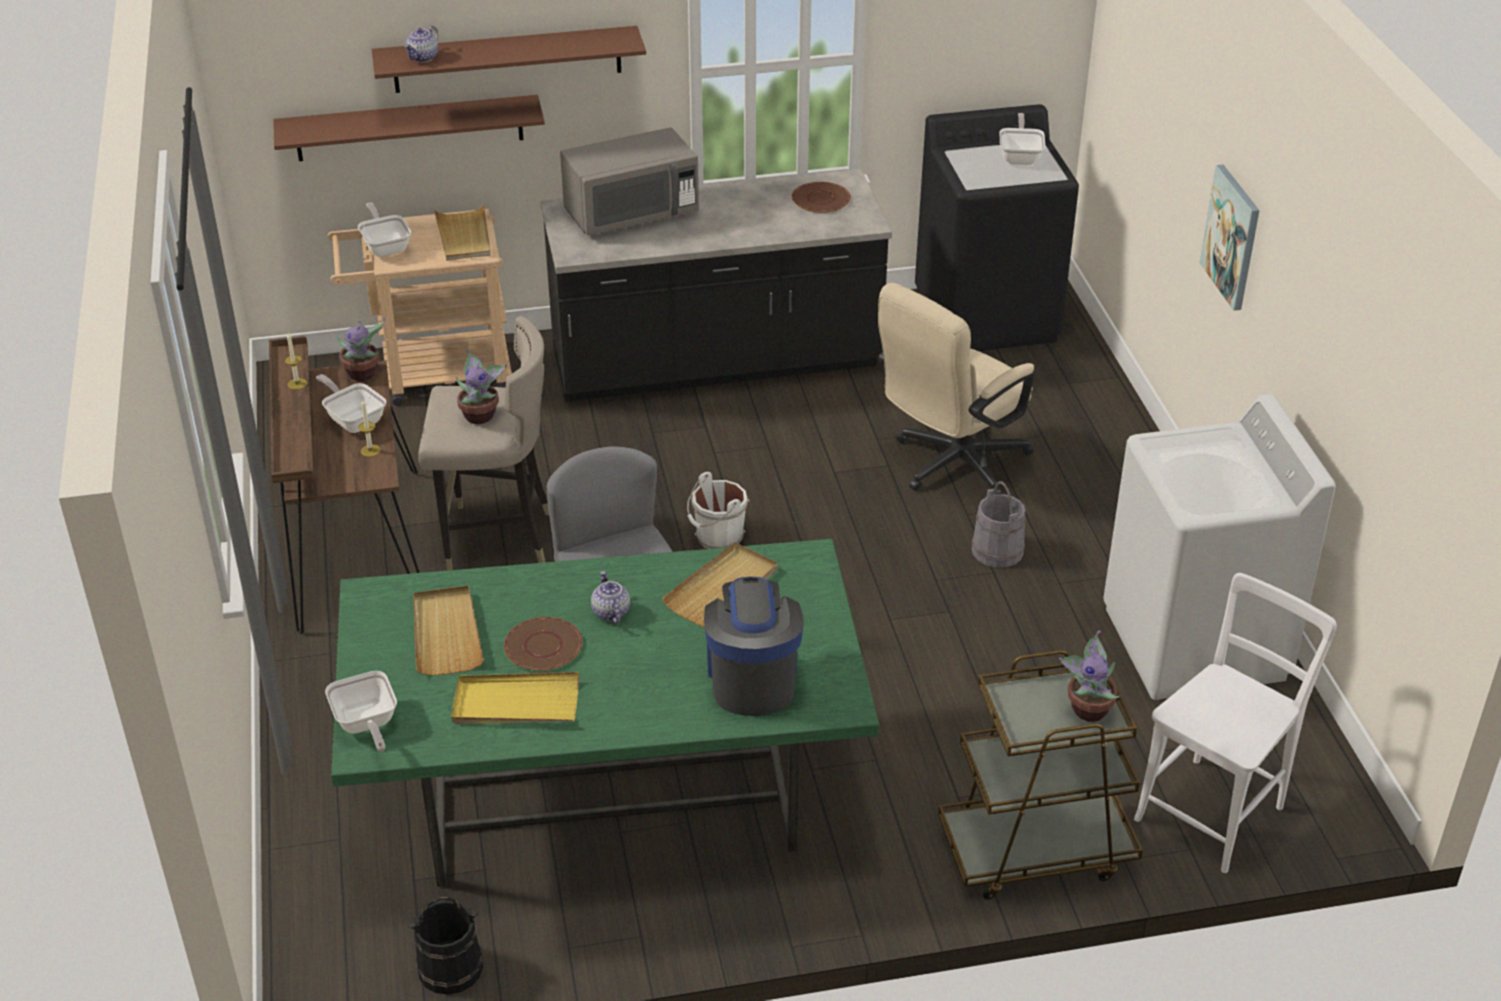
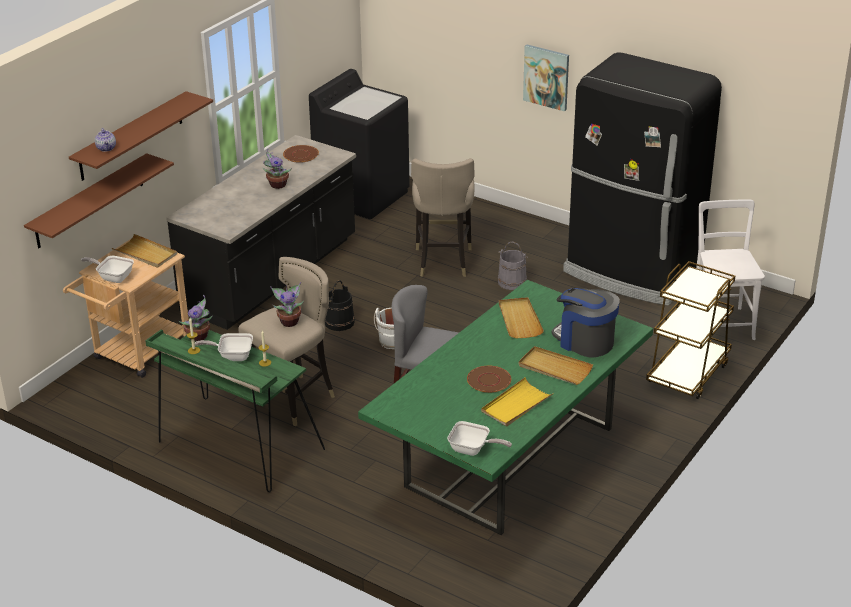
camera: 45 degrees left, 5 degrees down
(355, 553) = (236, 446): brown desk -> green desk
(446, 633) = (442, 400): beige tray -> beige tray (554, 368)
(450, 968) = (555, 556): black bucket -> black bucket (339, 322)
(610, 612) = (492, 353): teapot -> none
(631, 214) = (224, 201): grey microwave -> none
(950, 466) = (443, 261): beige office chair -> beige stool
(1020, 156) = (366, 96): frying pan -> none
(1087, 708) = (707, 281): potted plant -> potted plant (277, 185)
(1195, 644) = (632, 272): white washing machine -> black fridge

